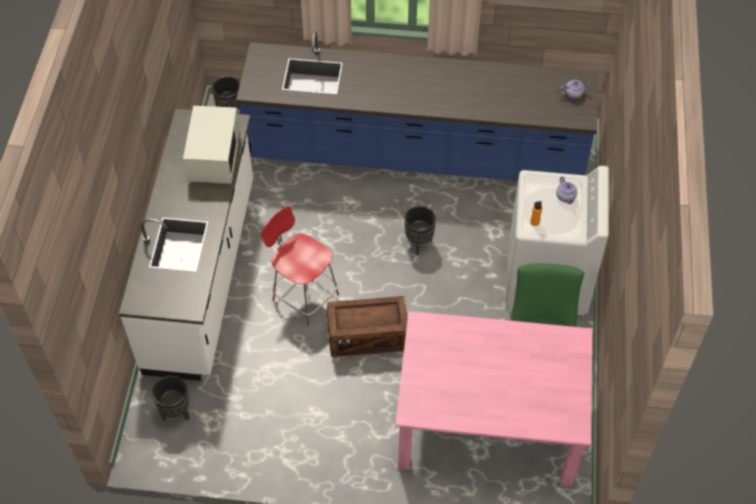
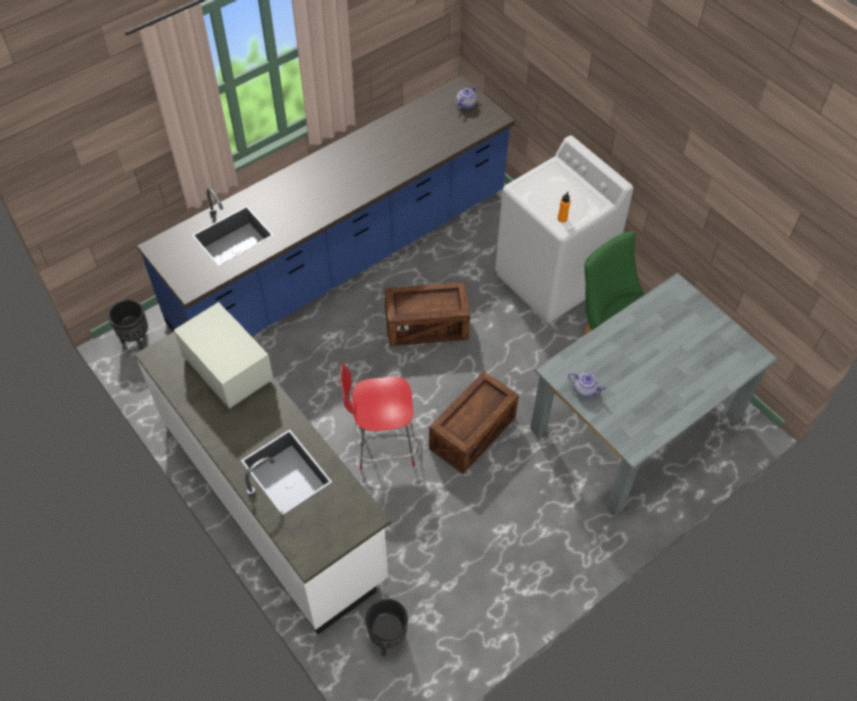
camera: 45 degrees left, 0 degrees up
(419, 243) = (427, 326): black planter -> crate
(486, 425) = (636, 424): pink dining table -> grey dining table
(566, 197) = (561, 183): teapot -> teapot (585, 389)

